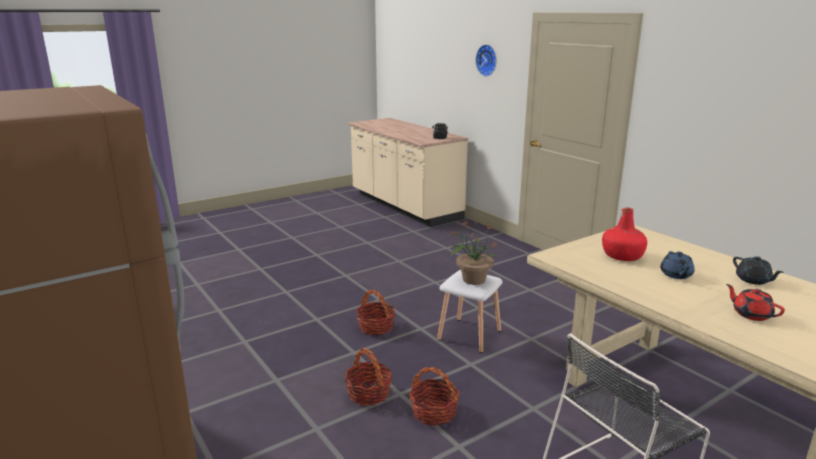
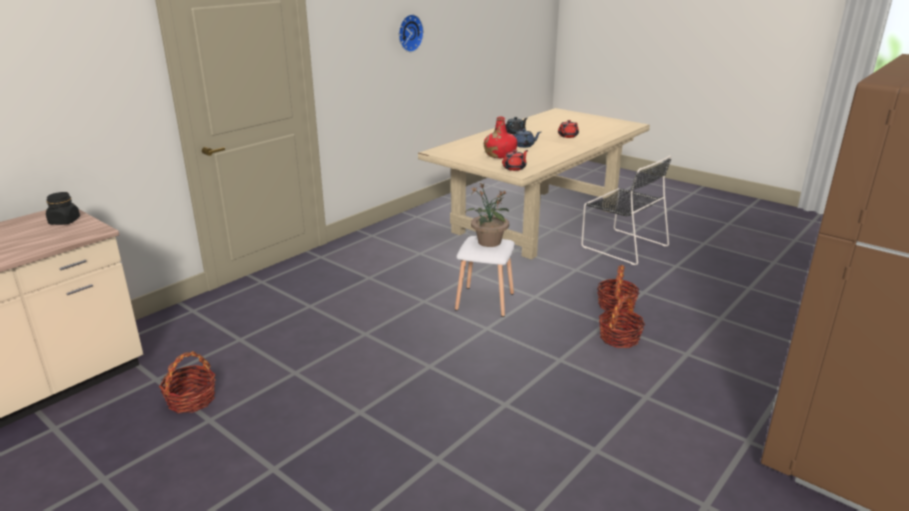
camera: 105 degrees left, 5 degrees up
(375, 327) = (500, 356): basket -> basket (191, 400)
(487, 60) = (69, 56): wall clock -> wall clock (409, 33)
(569, 256) = (514, 168): none -> red teapot

